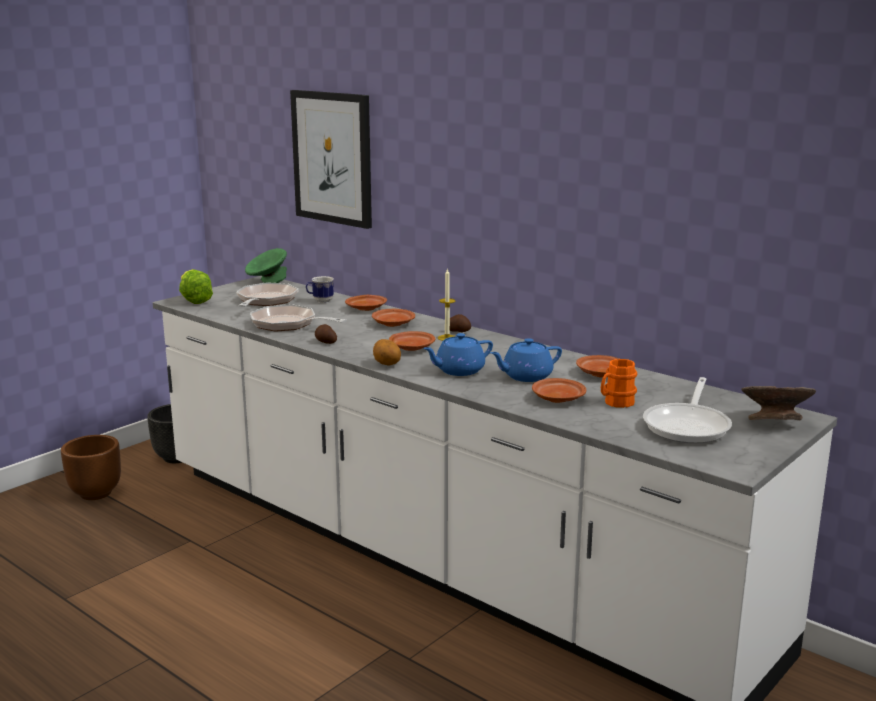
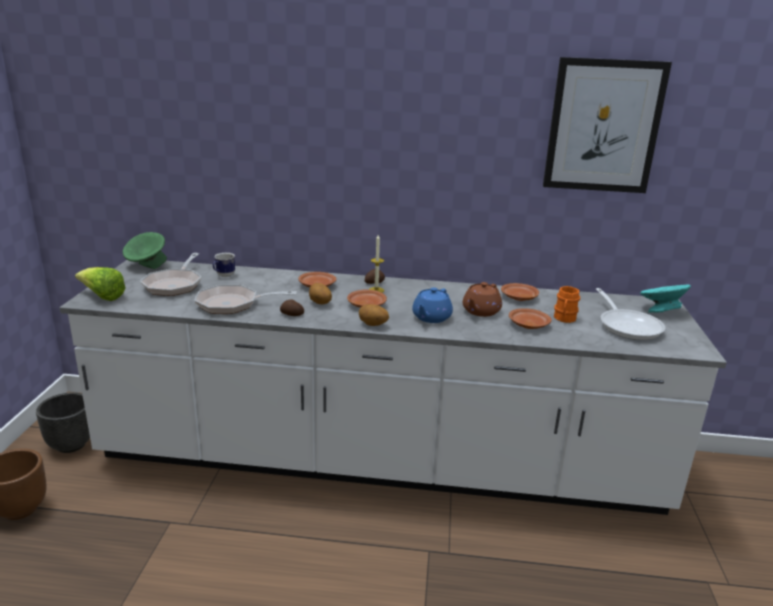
camera: 35 degrees left, 5 degrees up
(265, 301) = (174, 284): frying pan -> frying pan turned 150 degrees counterclockwise
(333, 158) = (211, 144): picture -> picture (603, 126)
(366, 308) = (273, 275): brown plate -> none
(368, 338) = (320, 303): none -> potato
(526, 376) = (480, 311): blue teapot -> brown teapot
(773, 422) = (660, 311): grey bowl -> turquoise bowl

